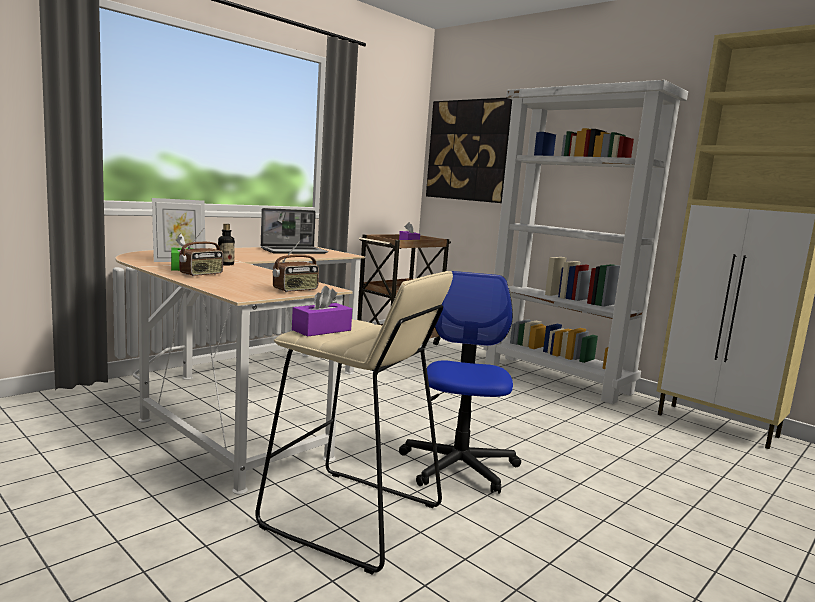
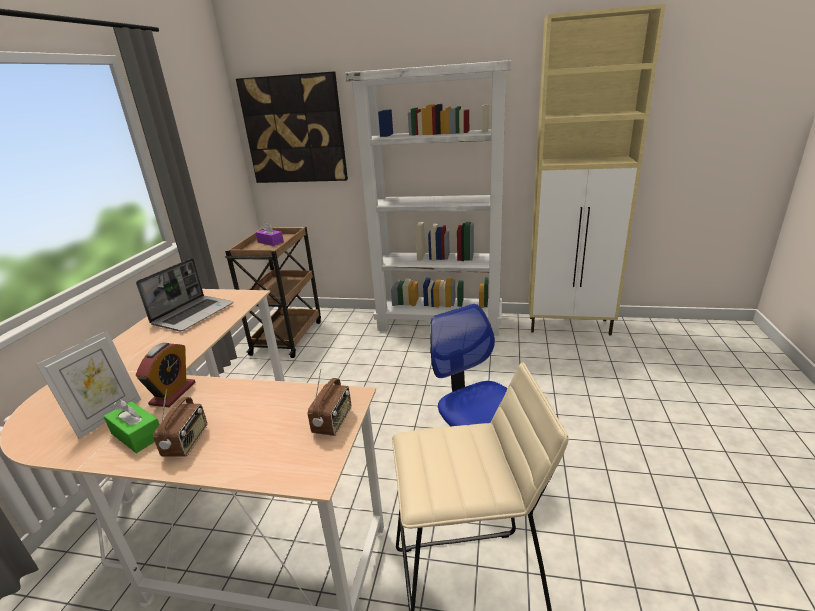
camera: 30 degrees left, 15 degrees up
(226, 264) = (173, 393): bottle -> alarm clock
(321, 330) = (432, 480): purple tissue box -> none

